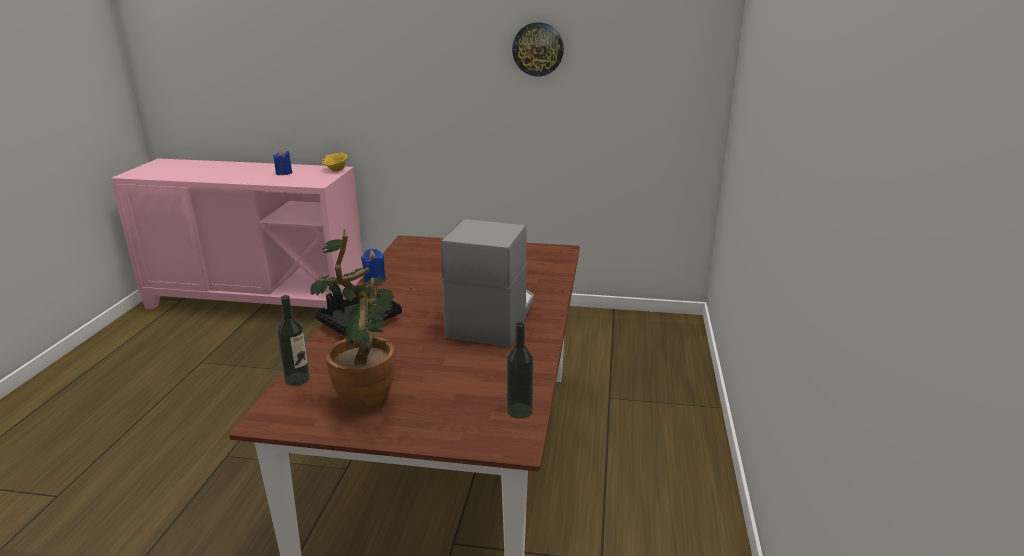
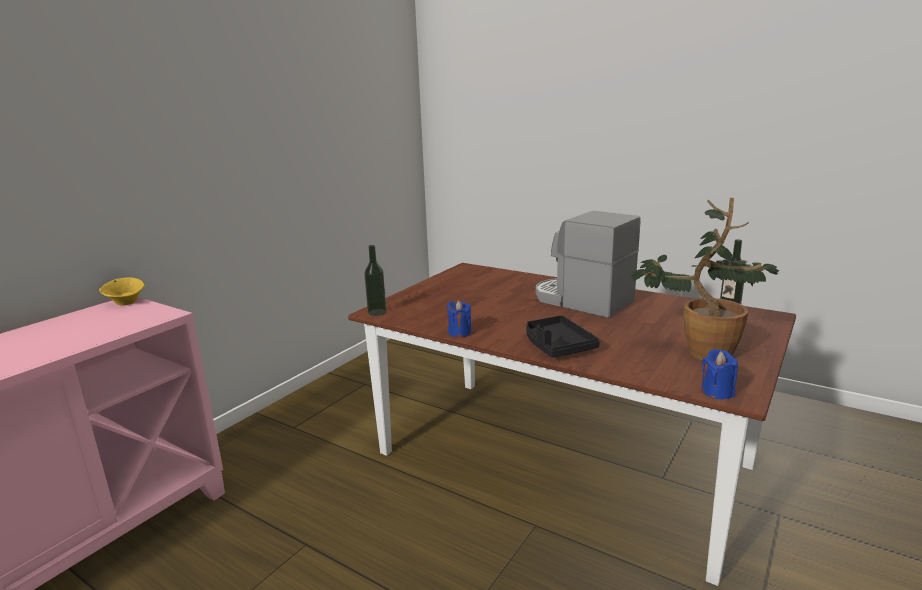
camera: 65 degrees left, 5 degrees down
(284, 173) = (67, 331): blue candle -> blue candle (717, 392)
(297, 379) = (665, 378): bottle -> bottle (377, 312)
(538, 49) = (305, 112): wall clock -> none

